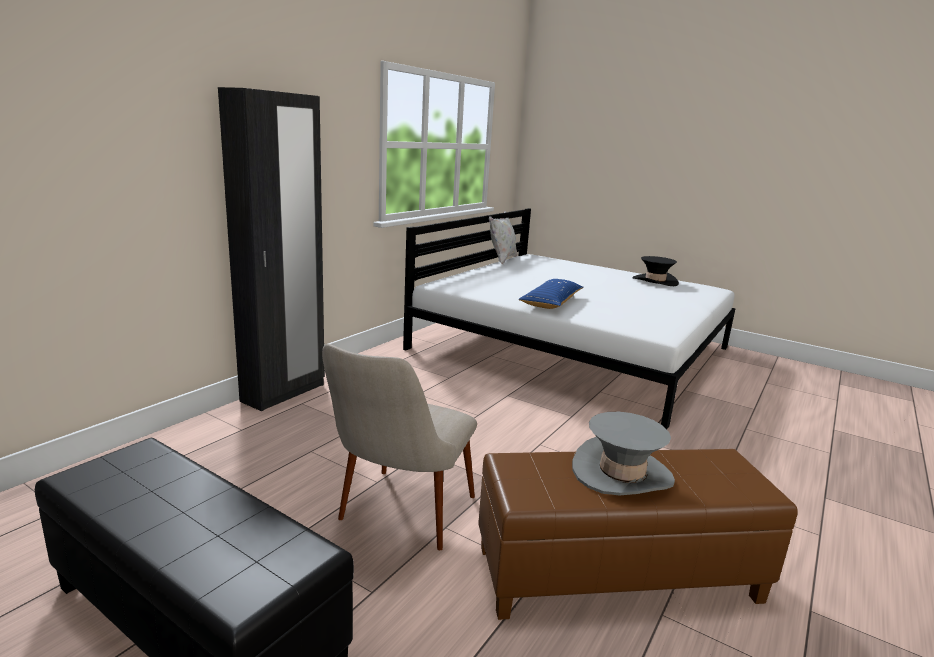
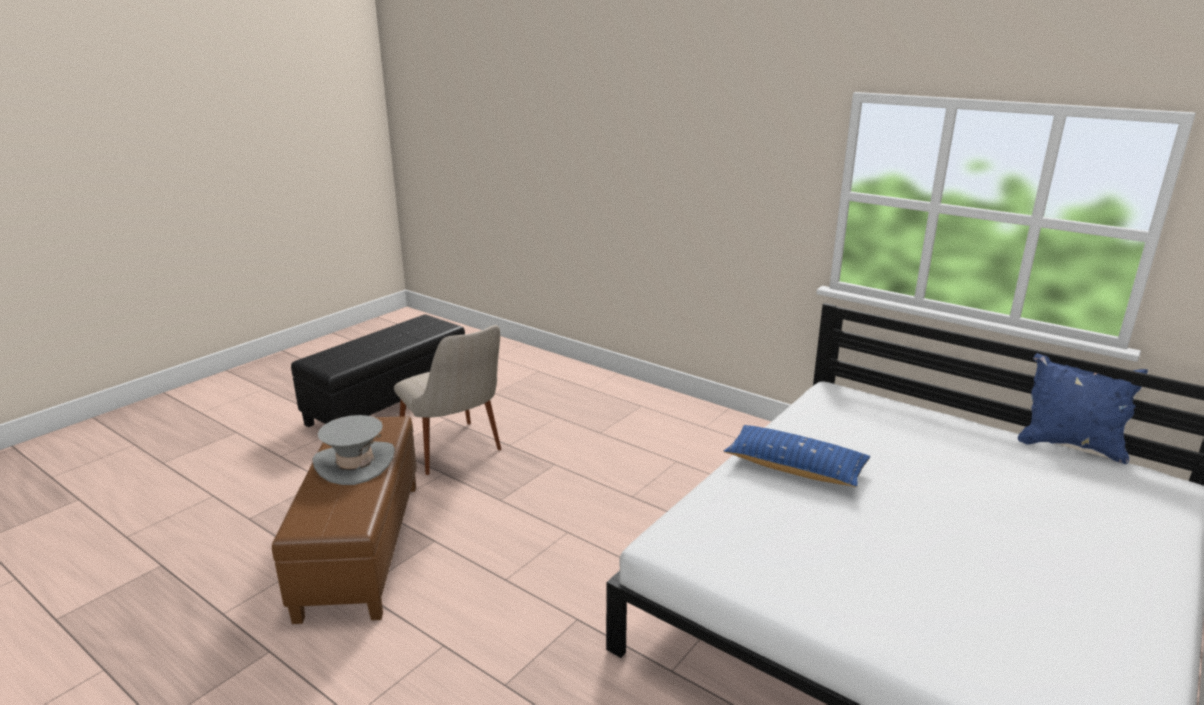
camera: 95 degrees right, 5 degrees up
(284, 393) = (660, 396): black wardrobe -> none
(398, 521) = (457, 454): beige chair -> beige chair turned 150 degrees counterclockwise
(501, 260) = (1069, 446): white pillow -> blue pillow
(655, 281) = (1097, 633): black hat -> none

